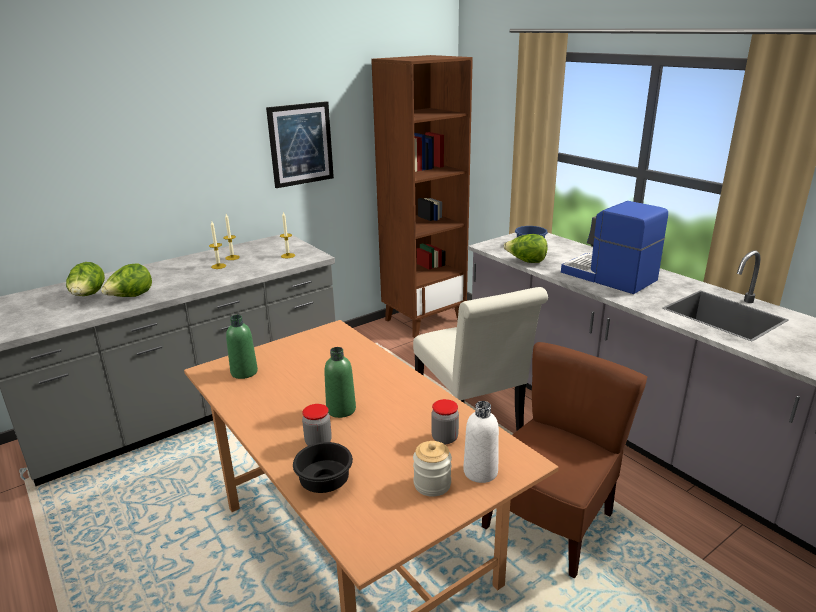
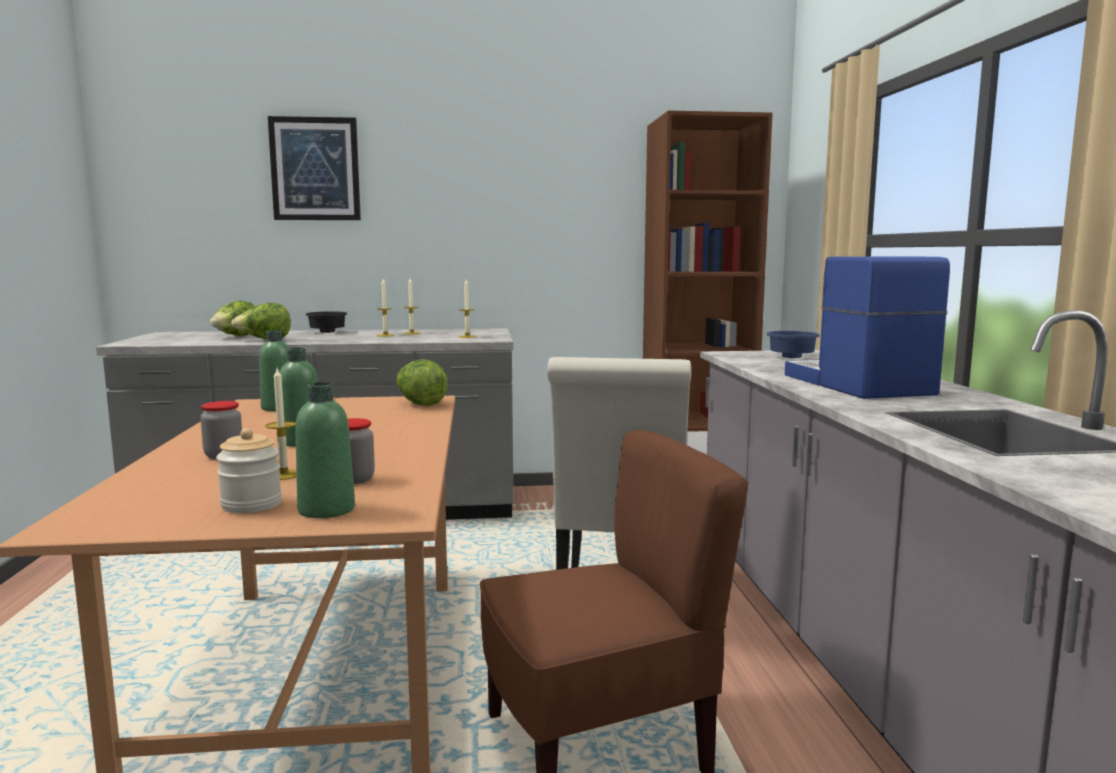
camera: 30 degrees right, 15 degrees down
(300, 144) = (539, 222): picture -> picture (315, 169)
(325, 481) = (161, 478): black bowl -> black bowl (328, 332)
(396, 448) = (283, 475): none -> candle
(480, 472) = (326, 510): white bottle -> green bottle
(526, 261) = (752, 365): lettuce -> lettuce (420, 404)

